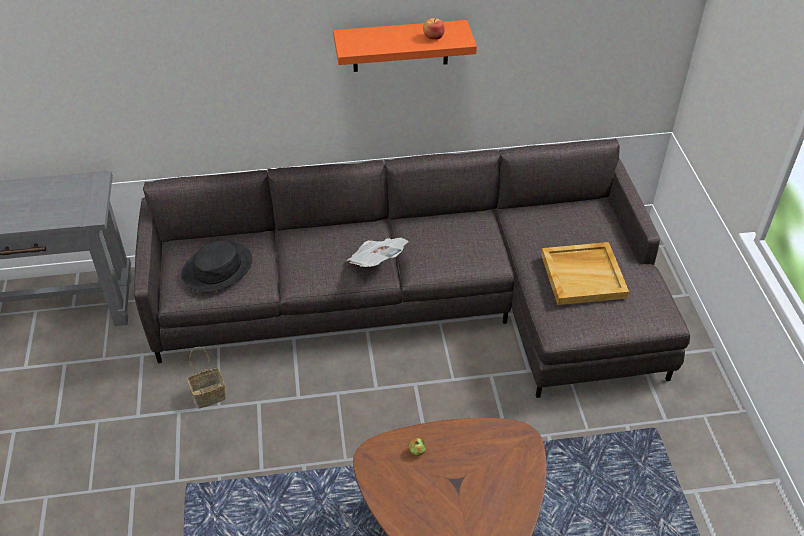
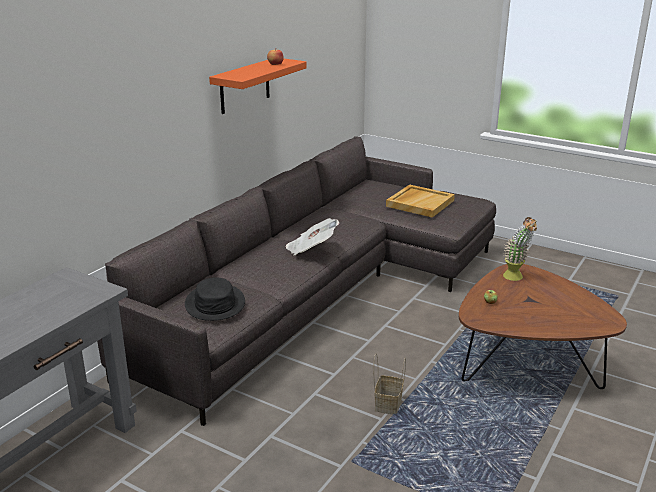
camera: 50 degrees left, 20 degrees down
(210, 394) = (275, 412): basket -> basket (388, 403)
(495, 447) = (516, 278): none -> potted plant

